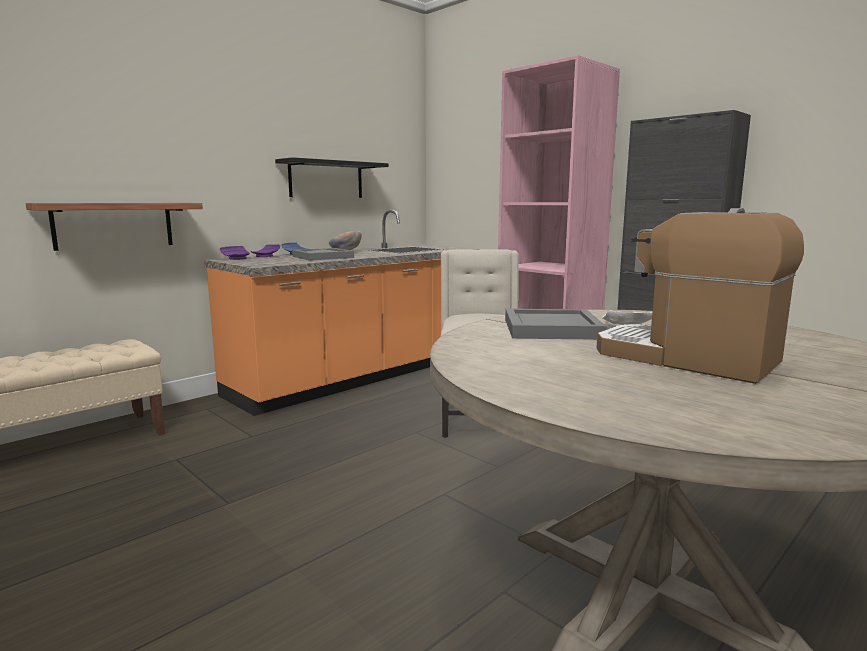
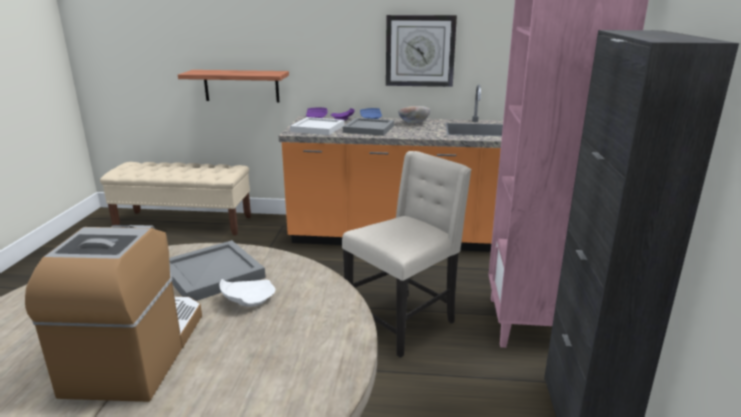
camera: 50 degrees right, 10 degrees up
(272, 261) = (318, 128): none -> white tray
(326, 179) = (420, 51): black shelf -> wall clock

